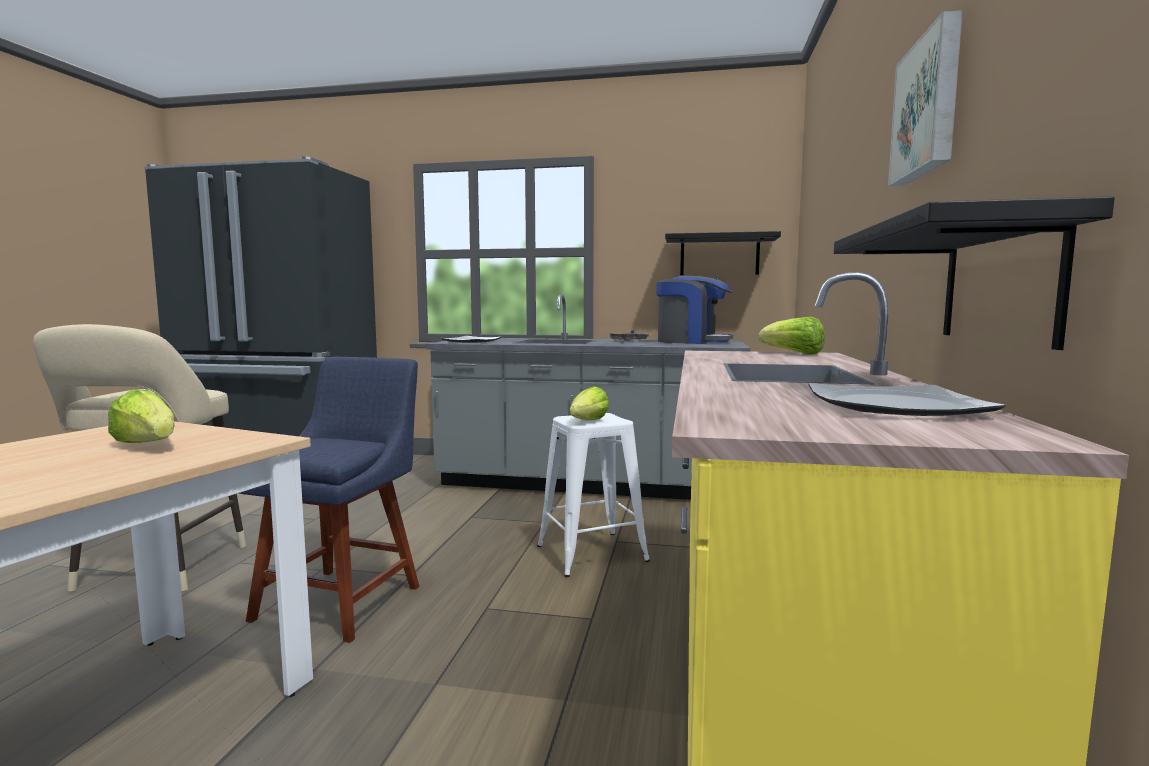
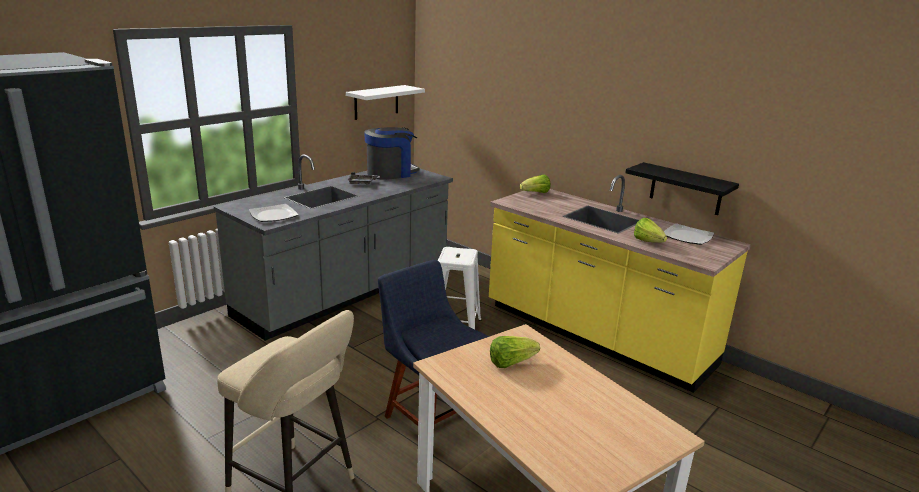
camera: 60 degrees left, 15 degrees up
(584, 422) = (465, 259): lettuce -> lettuce (650, 243)
(719, 256) = (376, 102): black shelf -> white shelf
(929, 107) = (632, 106): picture -> none

